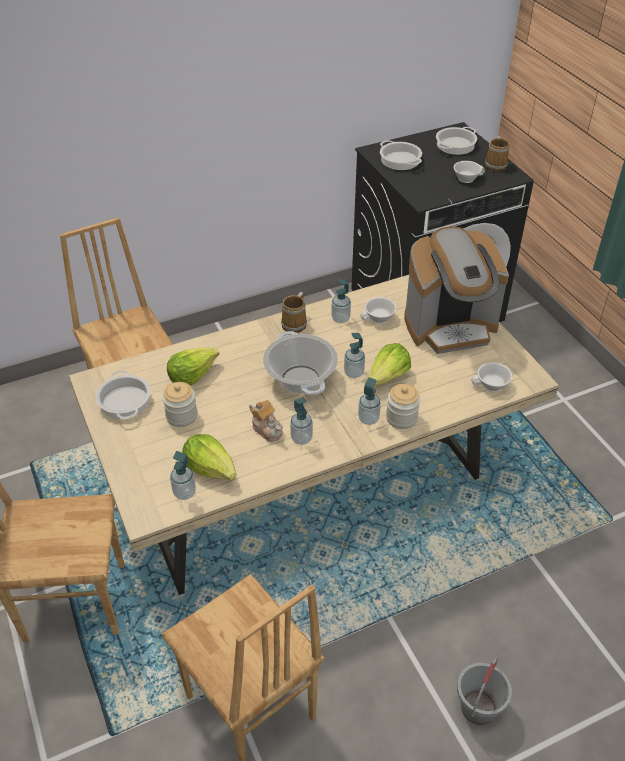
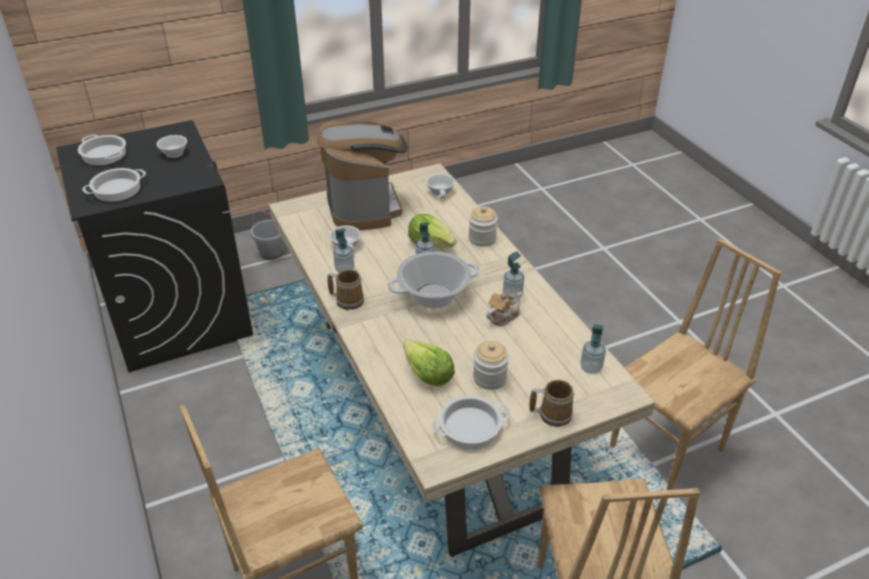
camera: 90 degrees left, 5 degrees down
(211, 468) = (558, 352): lettuce -> none
(368, 419) = (484, 256): soap dispenser -> none
(478, 708) = (631, 318): grey bucket -> grey bucket (272, 253)
(496, 164) = (156, 135): mug -> mug (553, 413)

